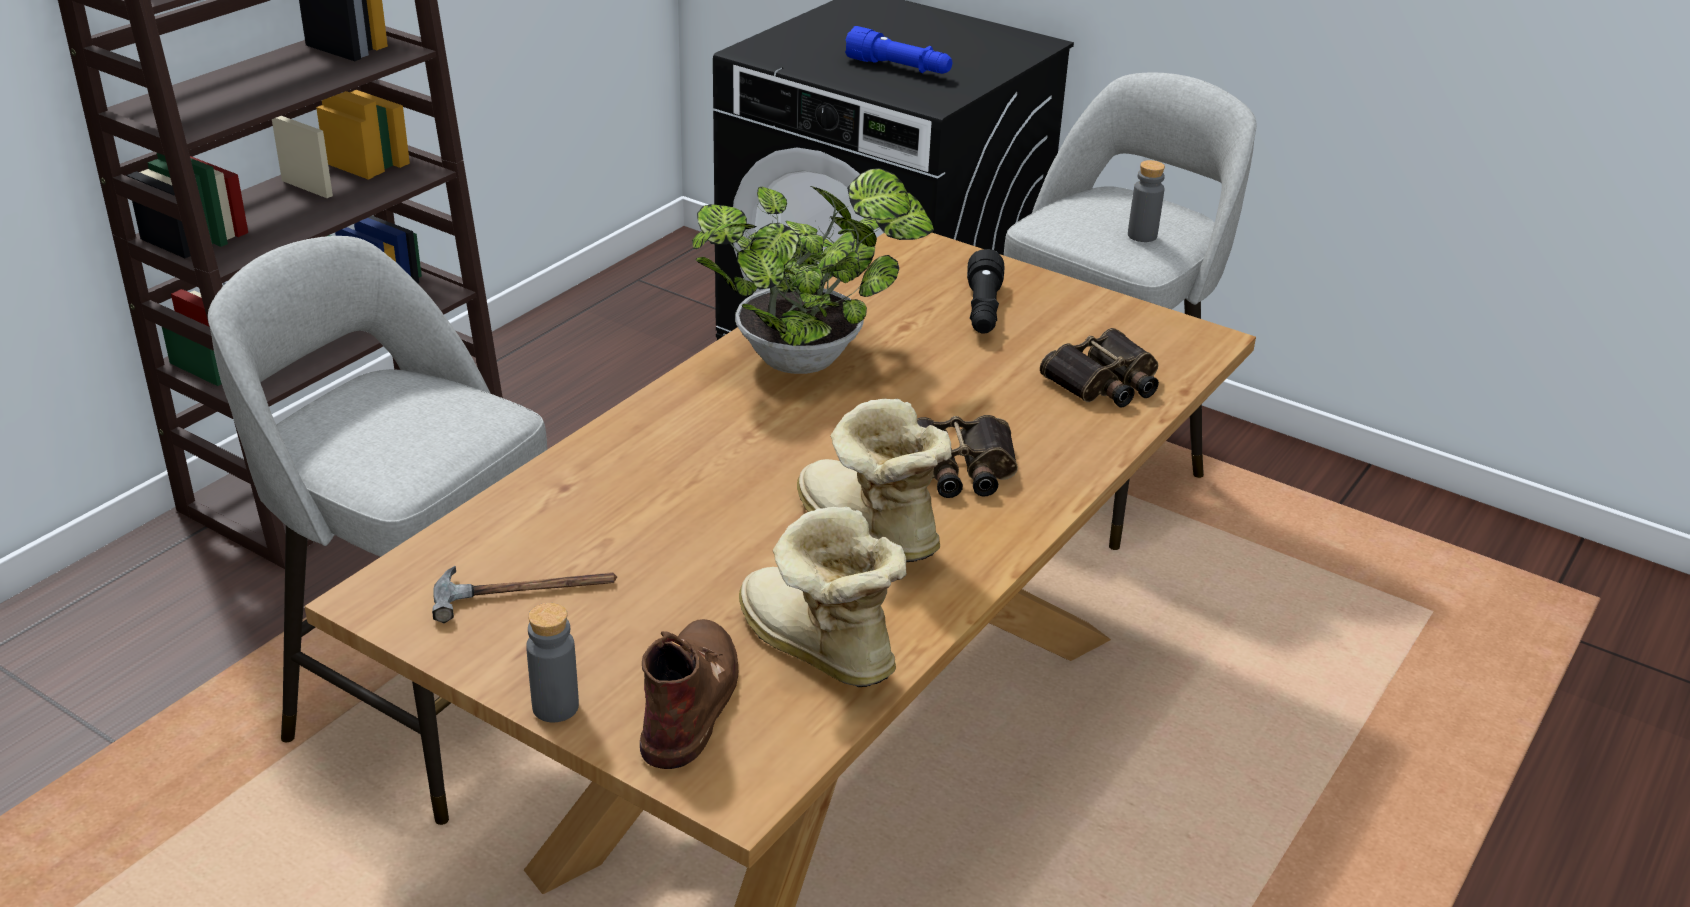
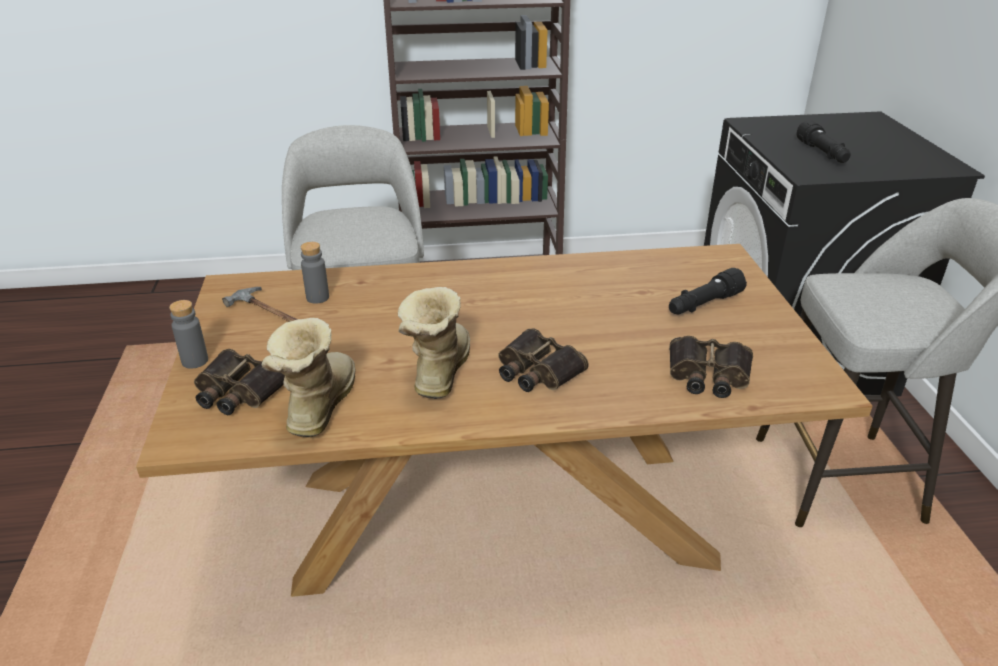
camera: 50 degrees right, 0 degrees up
(690, 698) = (237, 391): brown boot -> binoculars
(808, 358) = (564, 282): potted plant -> none
(899, 68) = (822, 154): blue flashlight -> black flashlight
(1142, 235) = (892, 312): grey bottle -> grey bottle (317, 297)

